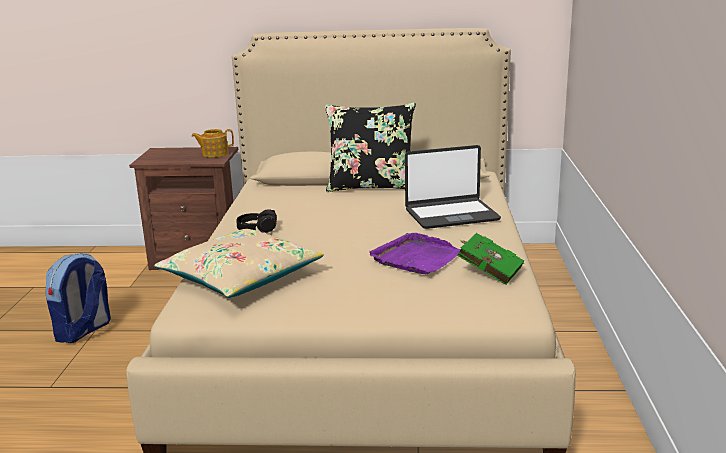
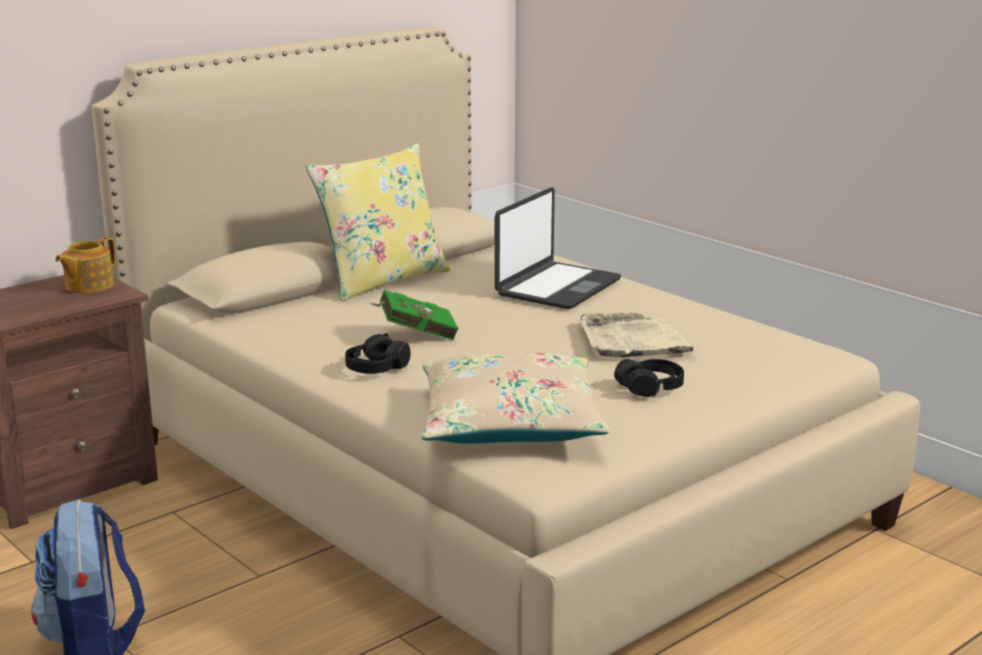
camera: 45 degrees left, 0 degrees up
(355, 287) = (650, 388): none -> black headphones
(371, 186) = (382, 280): black pillow -> yellow pillow
(416, 258) = (633, 341): purple tray -> beige tray
(488, 272) = (728, 332): green book -> green book (415, 334)

